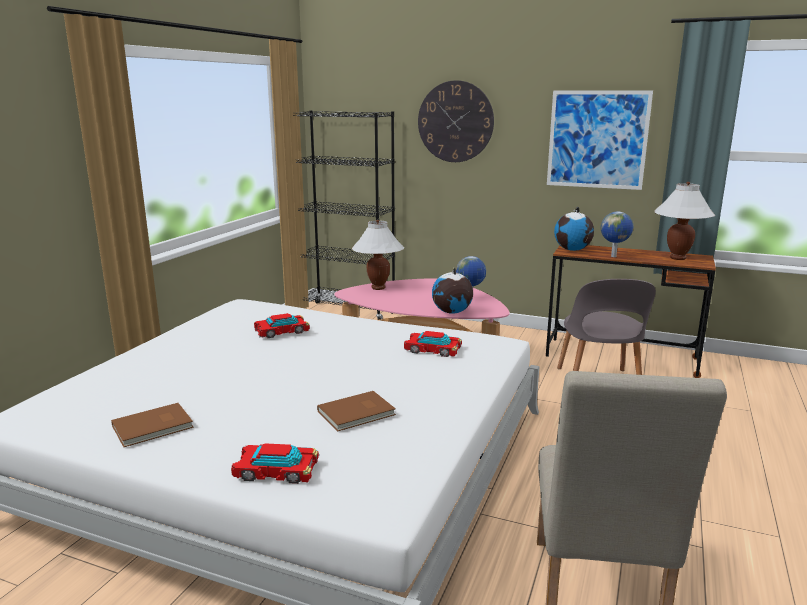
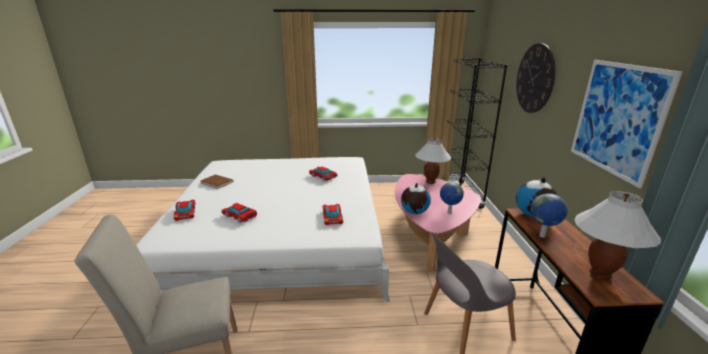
camera: 65 degrees right, 5 degrees up
(358, 413) = (239, 215): brown book -> toy car

